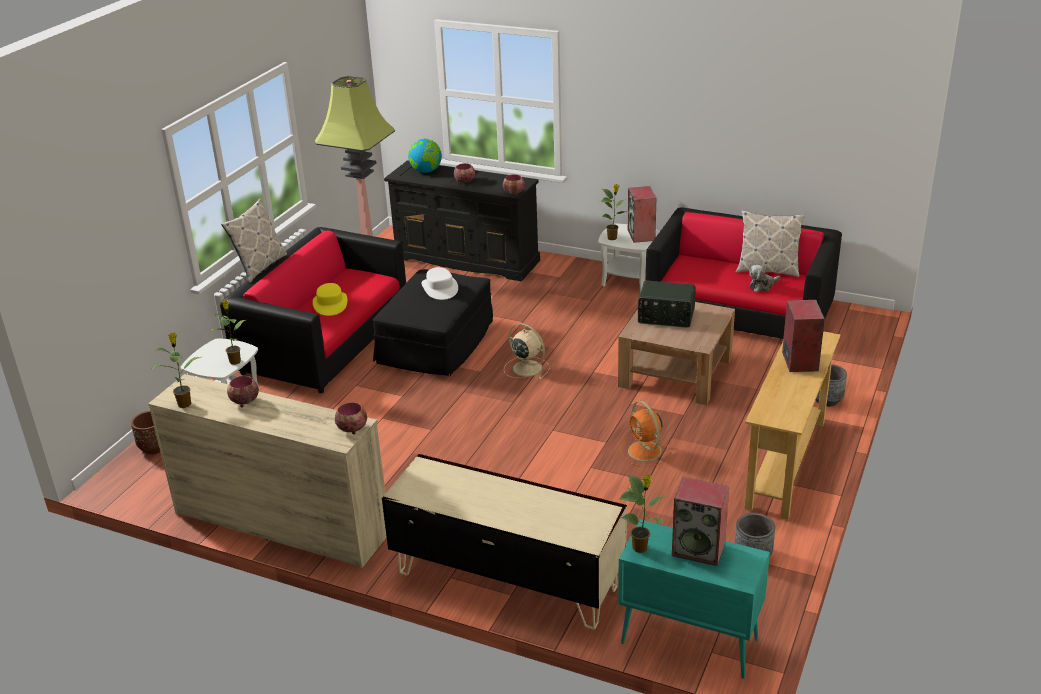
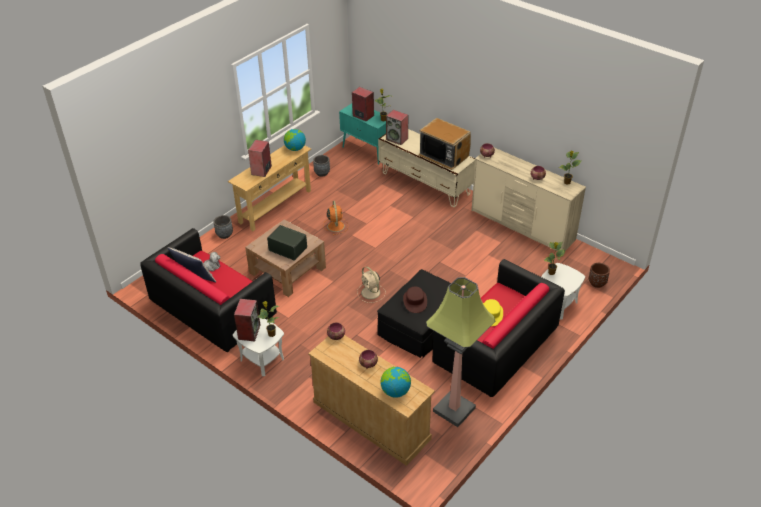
camera: 165 degrees left, 10 degrees up
(260, 267) = (539, 315): pillow -> none
(440, 288) = (415, 301): white hat -> brown hat
(457, 490) = (444, 156): none -> television
(467, 259) = (370, 420): black dresser -> beige dresser
(581, 512) = (397, 139): none -> speaker
(776, 413) = (295, 148): none -> globe

